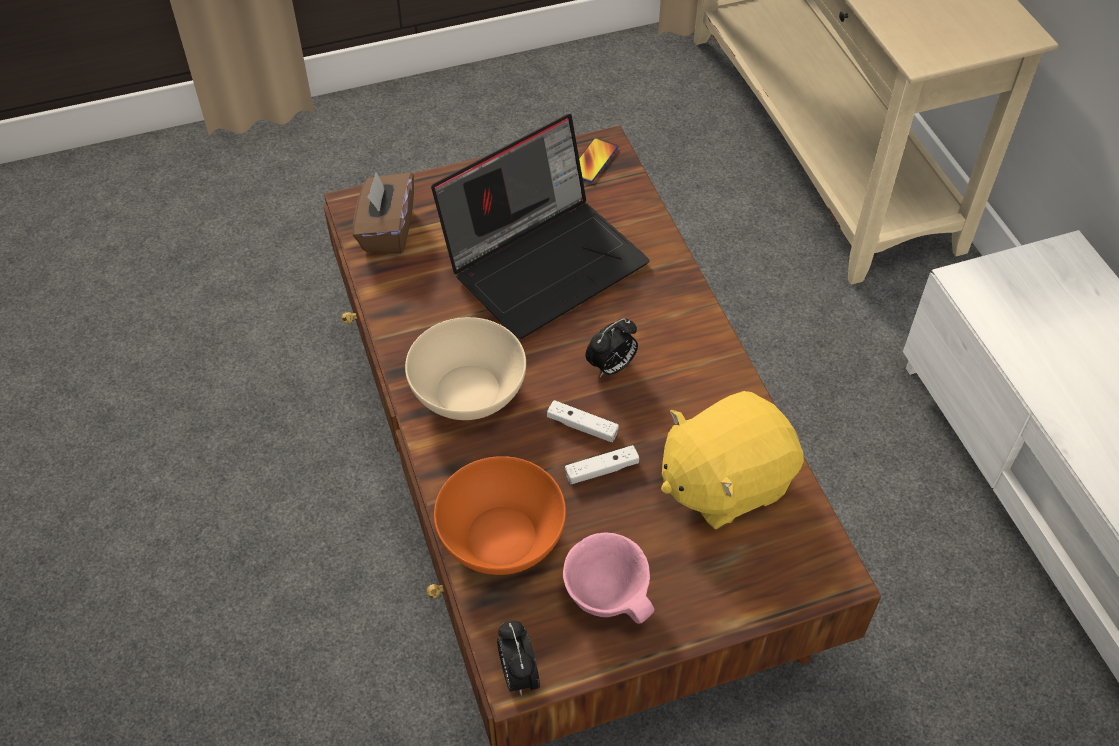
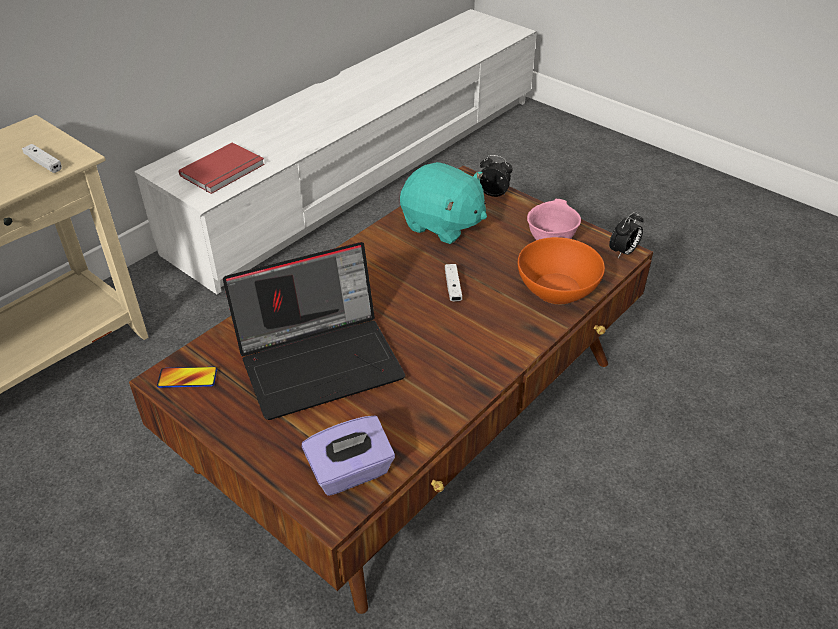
camera: 120 degrees left, 10 degrees down
(387, 230) = (350, 472): brown tissue box -> purple tissue box
(467, 391) = (471, 348): beige bowl -> none
(545, 261) = (321, 360): laptop -> laptop turned 135 degrees clockwise
(601, 470) = (476, 269): white game controller -> white game controller (43, 163)
(611, 367) = (396, 292): alarm clock -> alarm clock (494, 193)
(724, 482) = (442, 225): yellow plush toy -> turquoise plush toy
(1036, 320) = (224, 171): none -> red book

